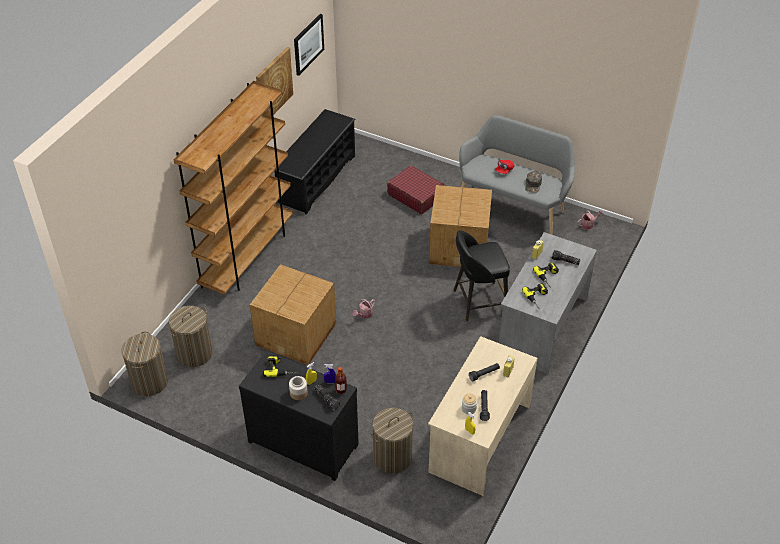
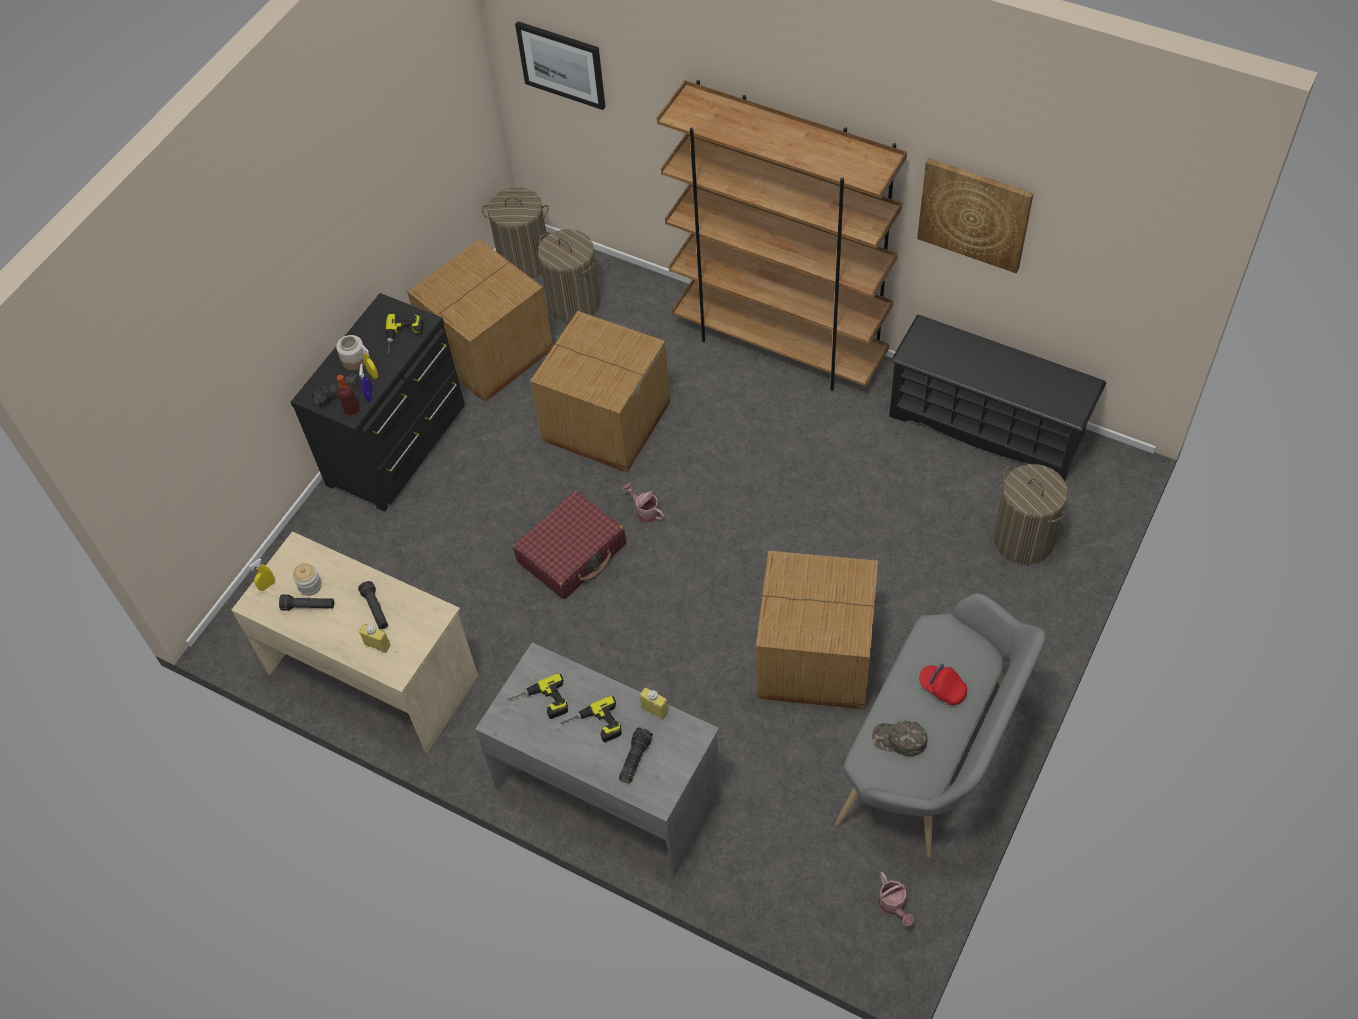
camera: 95 degrees right, 10 degrees up
(229, 396) = (491, 351): none -> cardboard box
(308, 44) = (1103, 246): picture -> picture (562, 64)
(392, 457) = (354, 555): laundry basket -> laundry basket (1023, 539)
(416, 195) = (956, 585): red suitcase -> red suitcase (572, 553)
(478, 302) = (671, 684): black stool -> none

